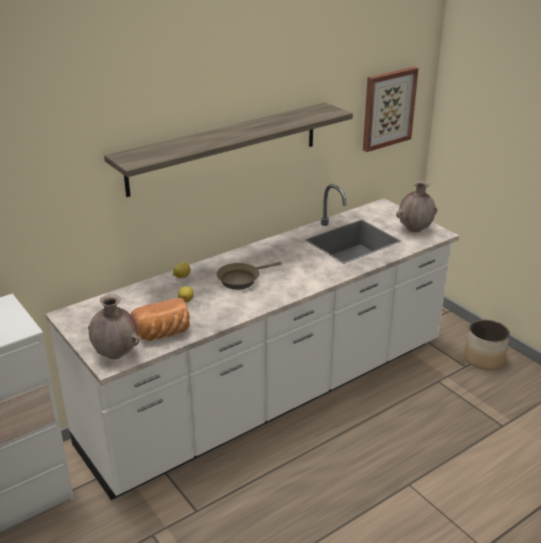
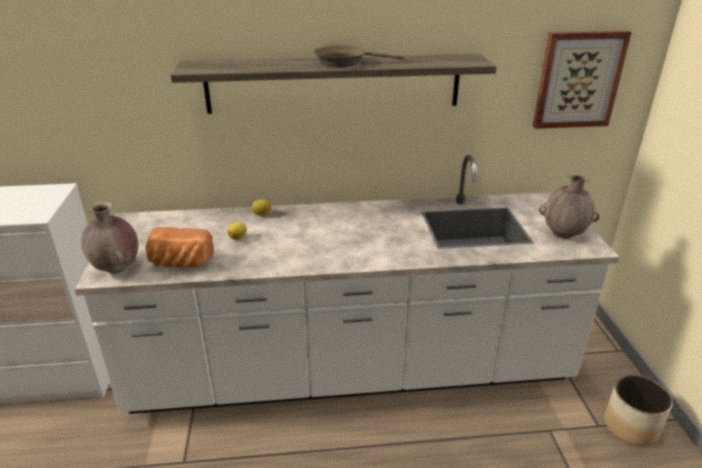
camera: 30 degrees right, 0 degrees up
(241, 279) = (312, 233): brown frying pan -> brown frying pan (345, 62)

